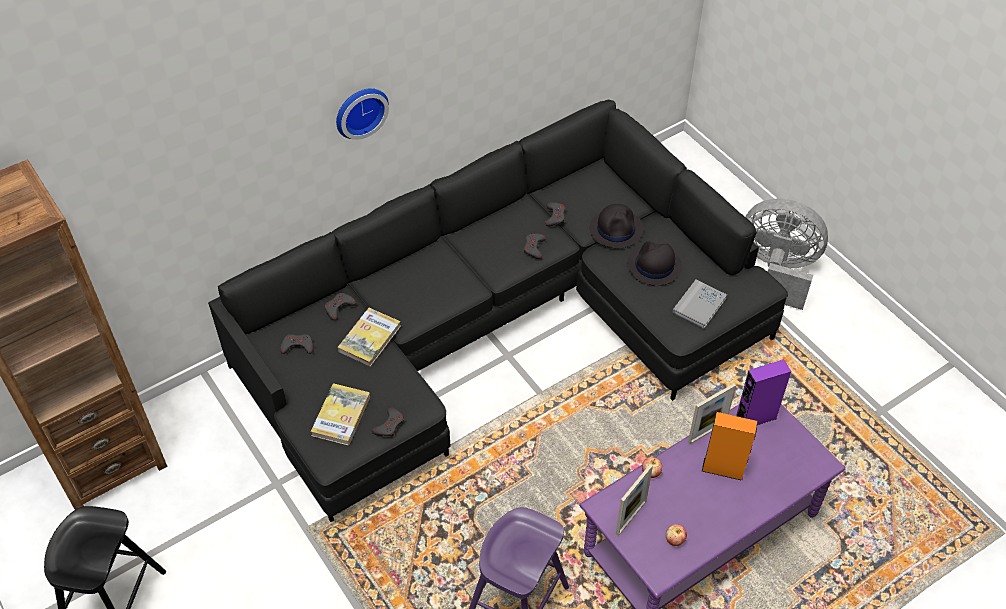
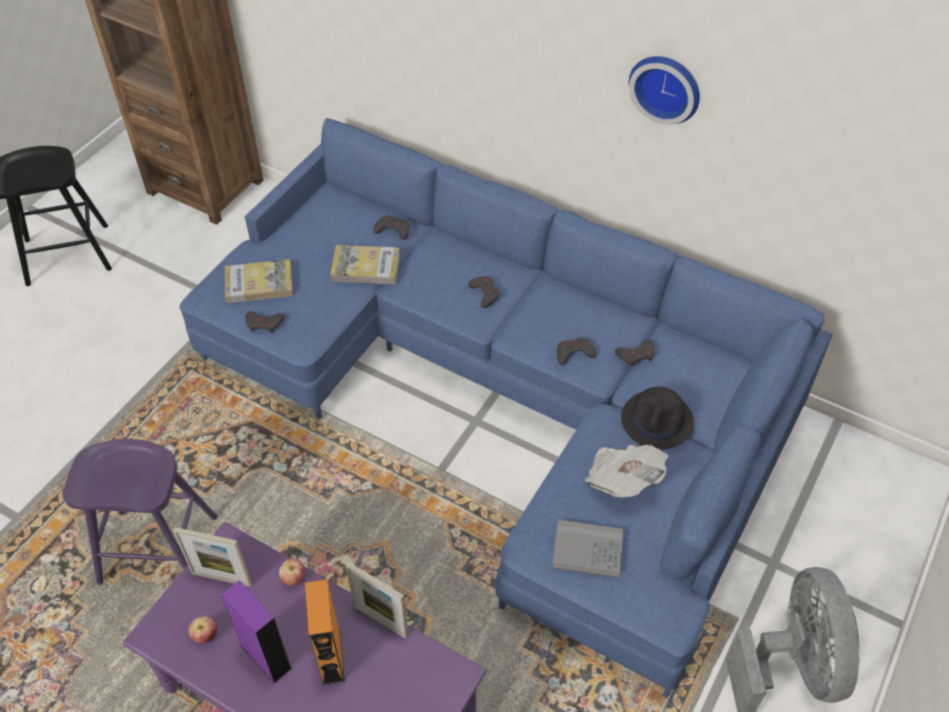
camera: 65 degrees right, 0 degrees up
(297, 346) = (328, 220): grey game controller -> grey game controller (485, 293)
(359, 110) = (514, 60): wall clock -> wall clock (666, 87)
(498, 326) = (510, 397): black sofa -> blue sofa
(654, 266) = (623, 479): black hat -> newspaper
(755, 418) = (429, 672): purple speaker -> purple speaker (266, 656)

